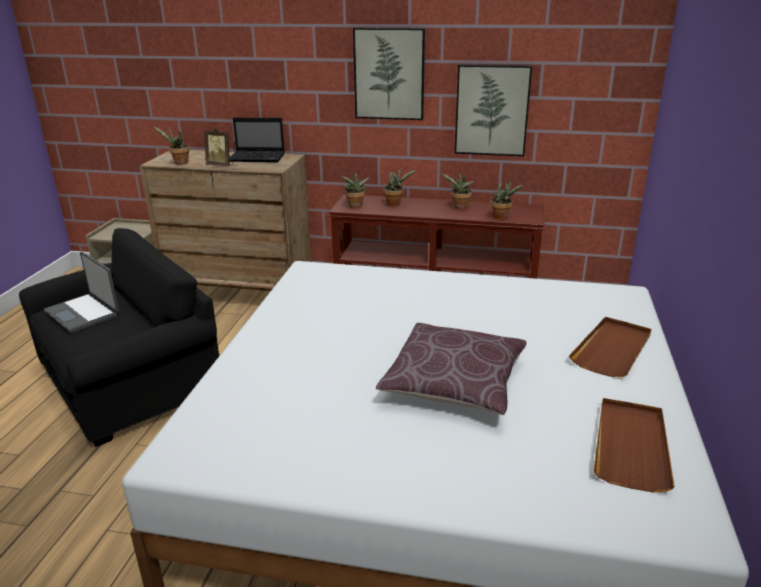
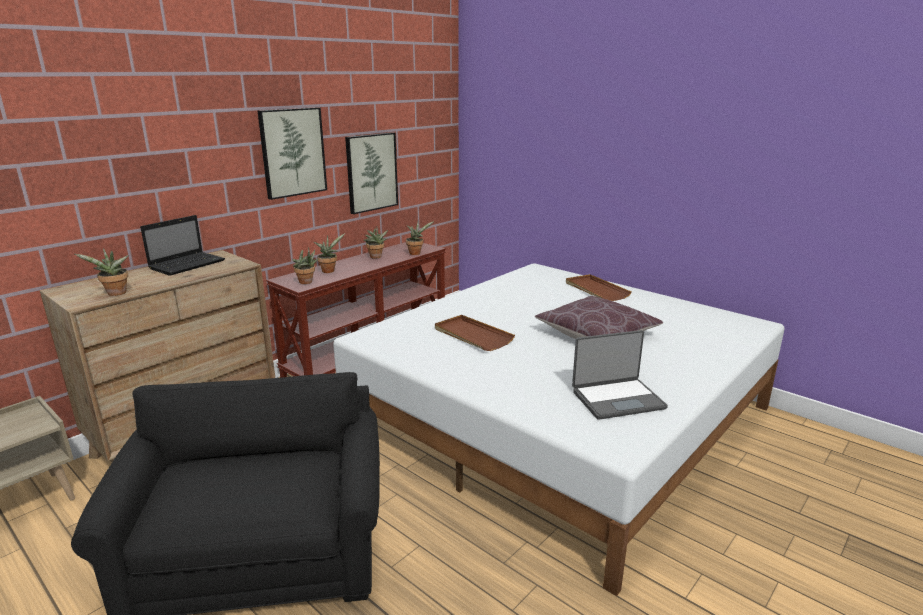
camera: 60 degrees left, 5 degrees down
(83, 313) = (218, 491): laptop -> laptop (617, 399)
(220, 165) = (174, 280): picture frame -> none
(630, 446) = (688, 314): brown tray -> brown tray (472, 335)

